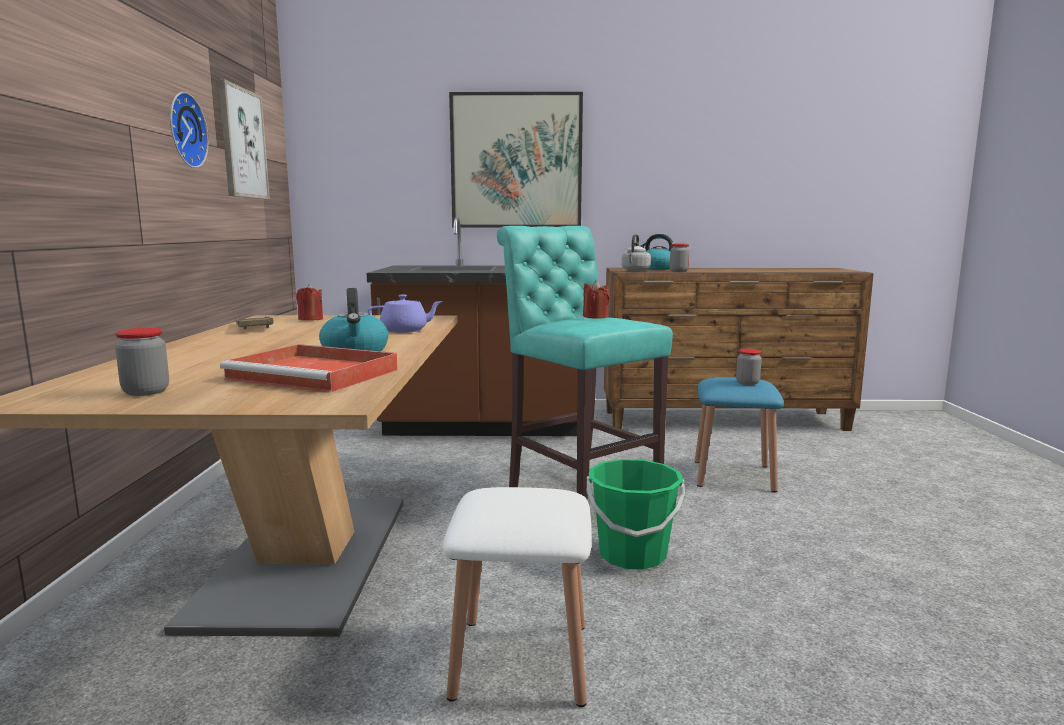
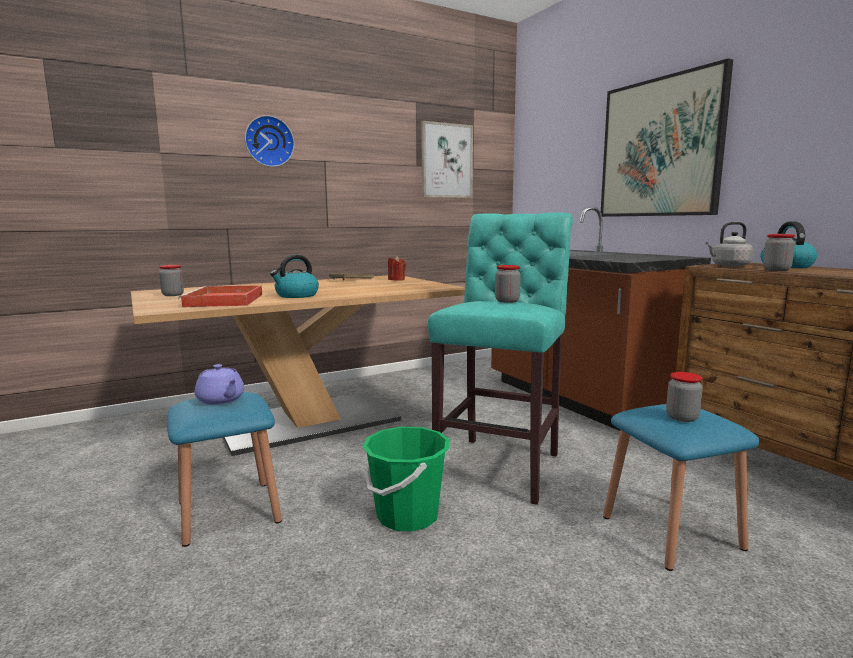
camera: 60 degrees right, 0 degrees up
(183, 130) = (375, 158): wall clock -> wall clock (269, 141)
(405, 330) = (383, 291): purple teapot -> purple teapot (221, 400)
(521, 659) = (228, 511): white stool -> blue stool
(595, 317) = (507, 301): red candle -> jar

